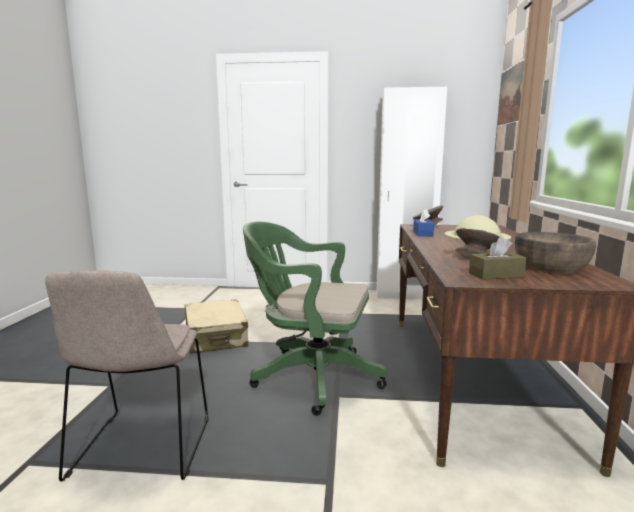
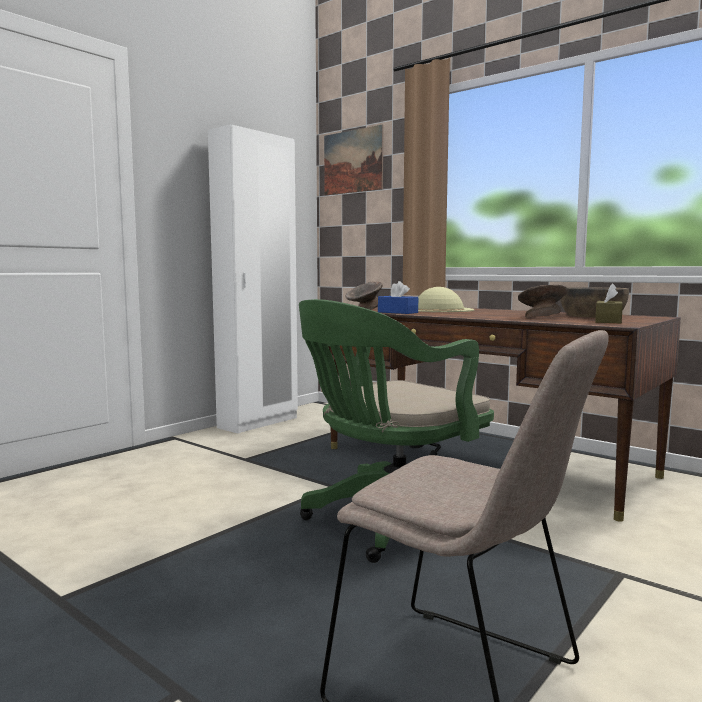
camera: 55 degrees left, 5 degrees down
(216, 337) = (156, 550): beige suitcase -> none

